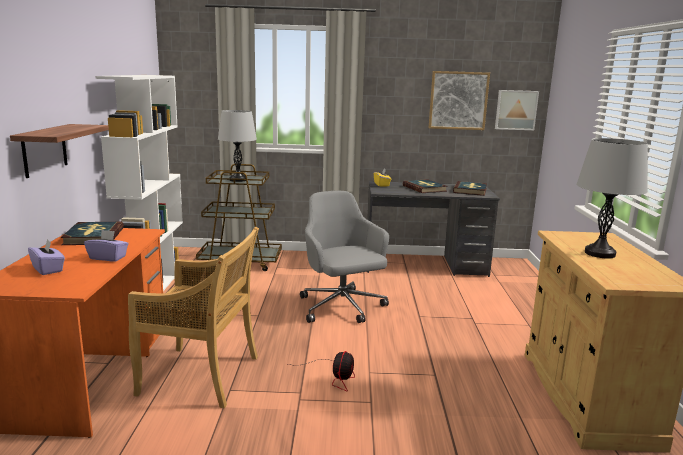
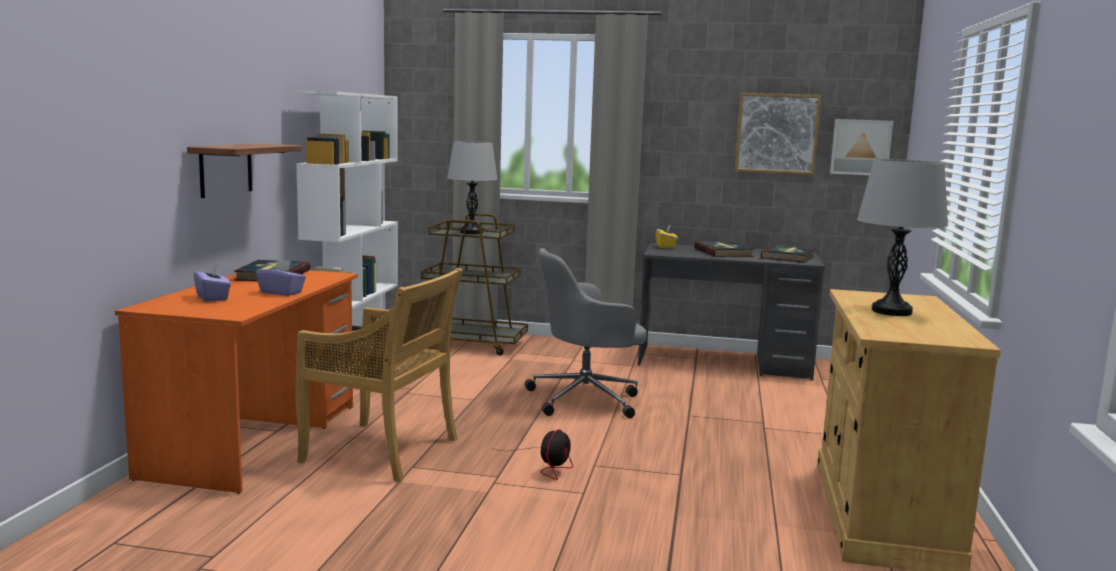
camera: 10 degrees right, 5 degrees down
(342, 307) = (586, 399): grey office chair -> grey office chair turned 90 degrees counterclockwise

